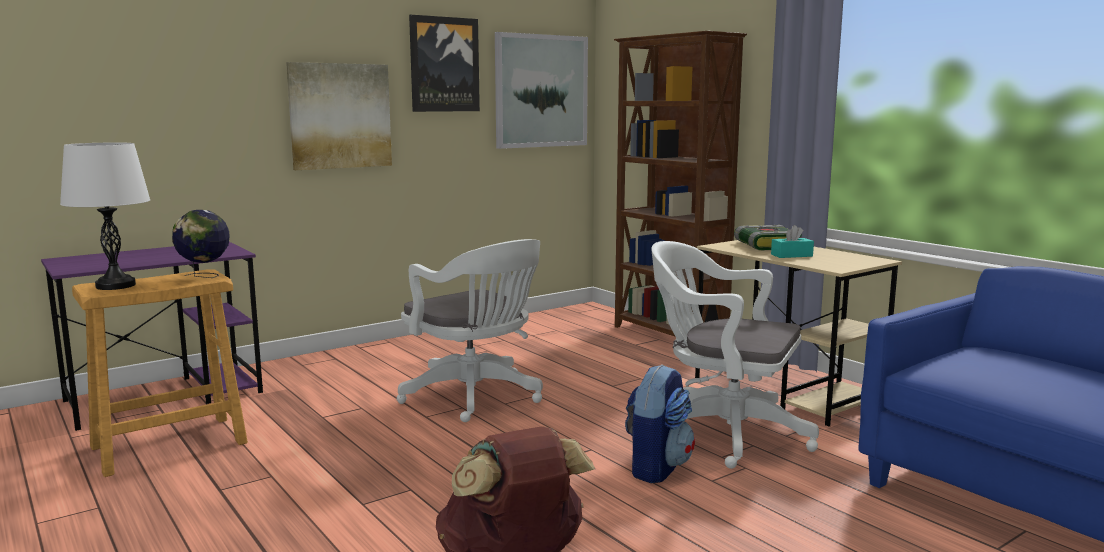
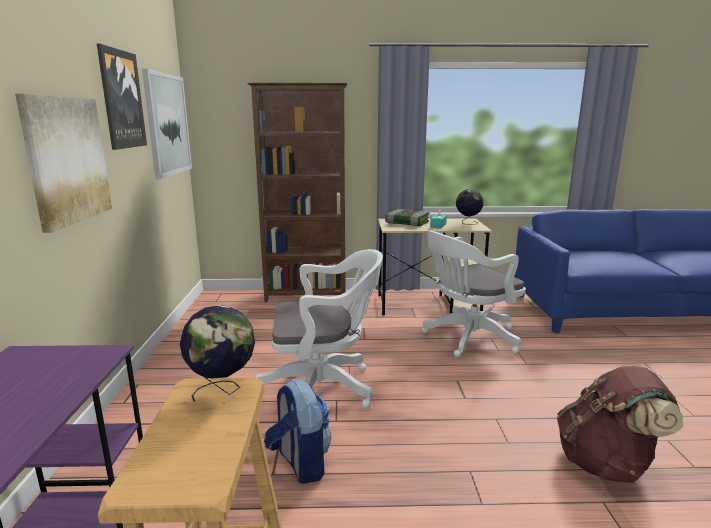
camera: 55 degrees left, 5 degrees up
(116, 286) = (179, 462): white table lamp -> none
(656, 467) = (499, 371): backpack -> backpack (300, 463)
(852, 262) = (468, 223): none -> globe

